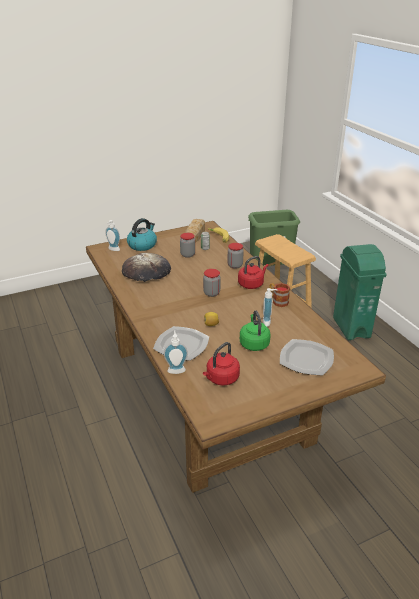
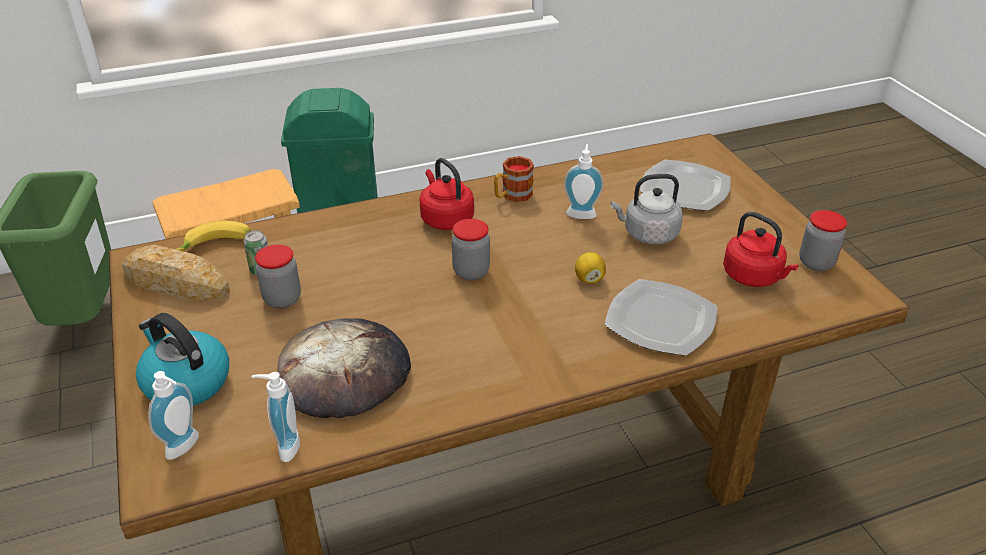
camera: 85 degrees left, 5 degrees up
(176, 369) = (739, 329): soap dispenser -> soap dispenser (284, 446)
(235, 265) = (361, 233): jar -> jar (816, 262)
(254, 343) = (647, 234): green kettle -> grey kettle

